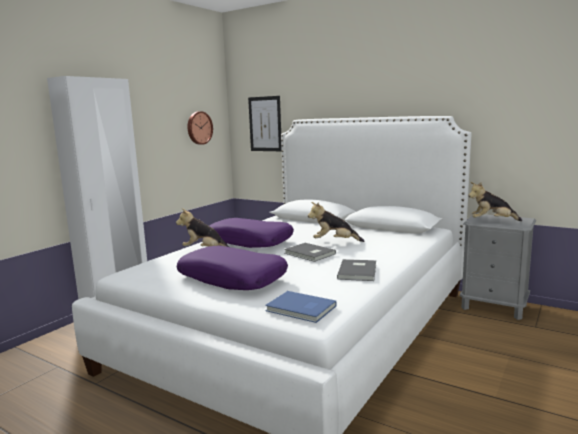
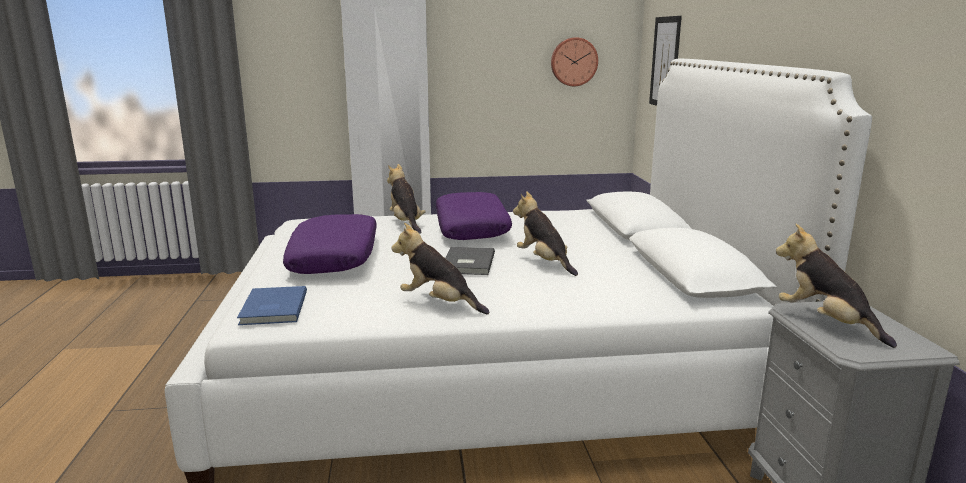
camera: 50 degrees right, 5 degrees up
(358, 271) = (439, 303): grey book -> plush toy

